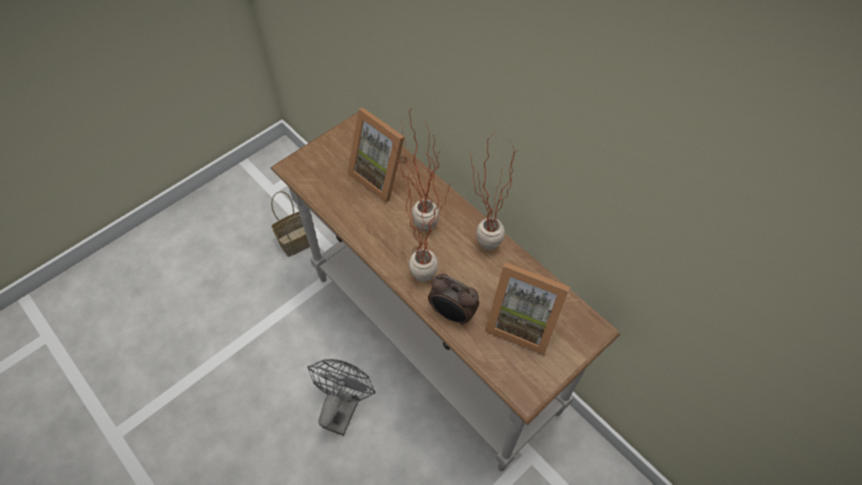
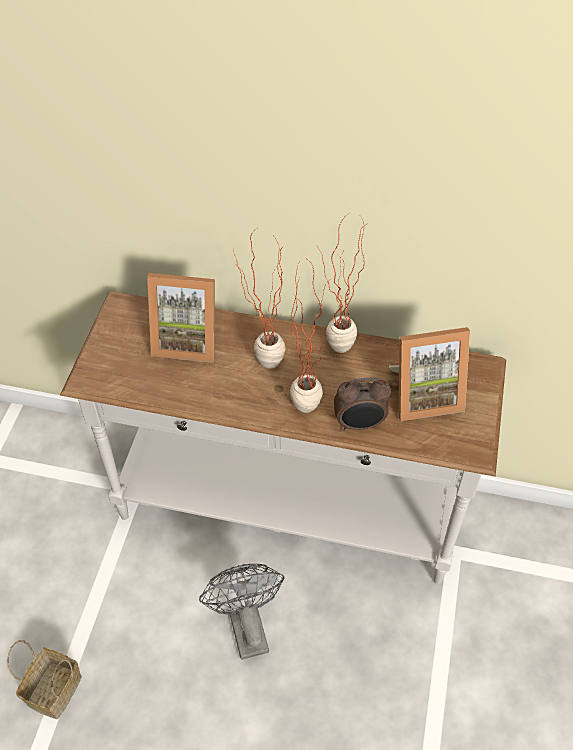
camera: 35 degrees left, 5 degrees down
(296, 242) = (62, 496): basket -> basket (54, 692)

